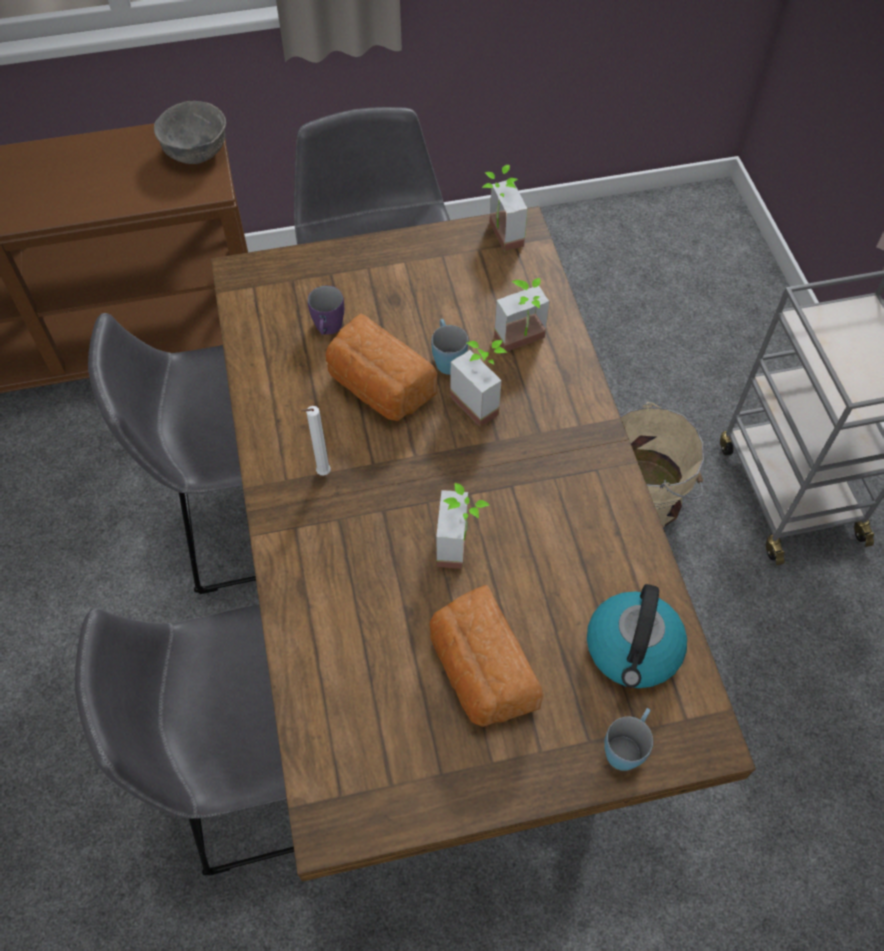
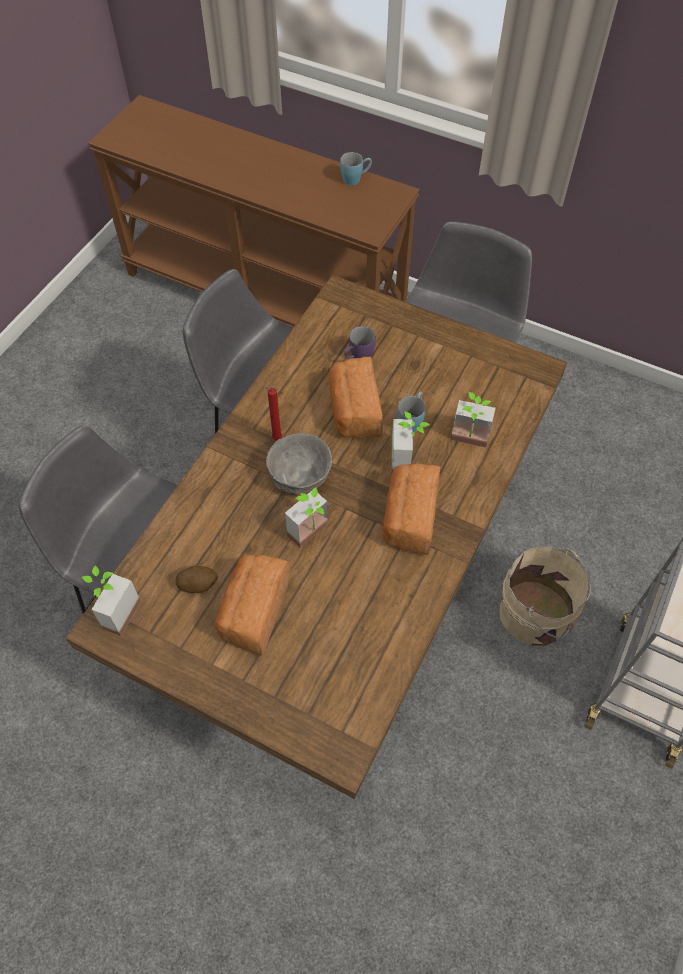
camera: 40 degrees right, 0 degrees up
(197, 152) = (383, 205): grey bowl -> grey bowl (300, 477)
(321, 474) = (275, 438): white candle -> red candle
(391, 691) = (198, 584): none -> potato
(498, 236) = (519, 365): potted plant -> potted plant (114, 612)
(540, 458) = (409, 518): none -> bread
(626, 746) = (292, 717): blue mug -> blue mug (355, 179)
(633, 650) = (351, 668): kettle -> none

